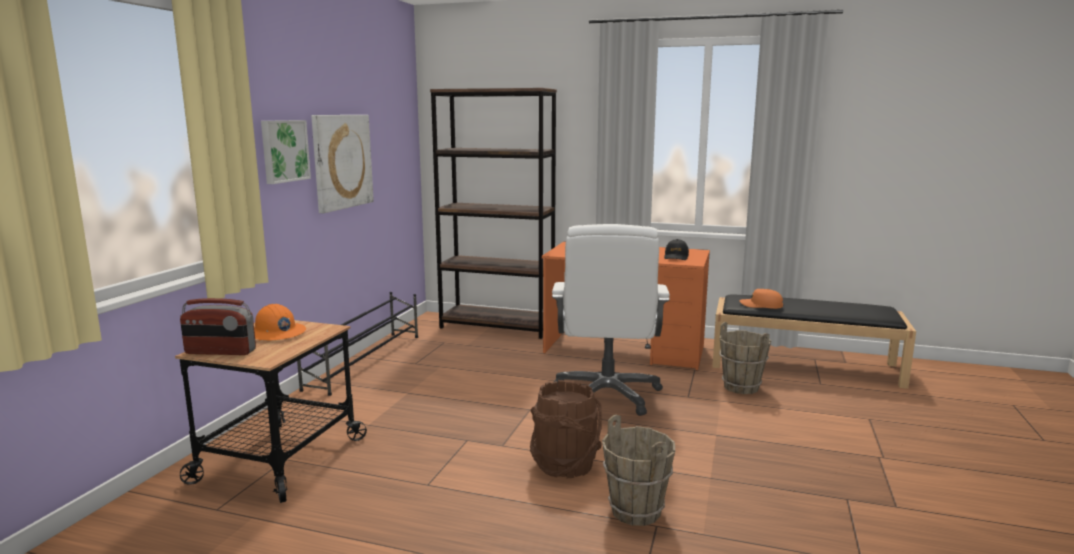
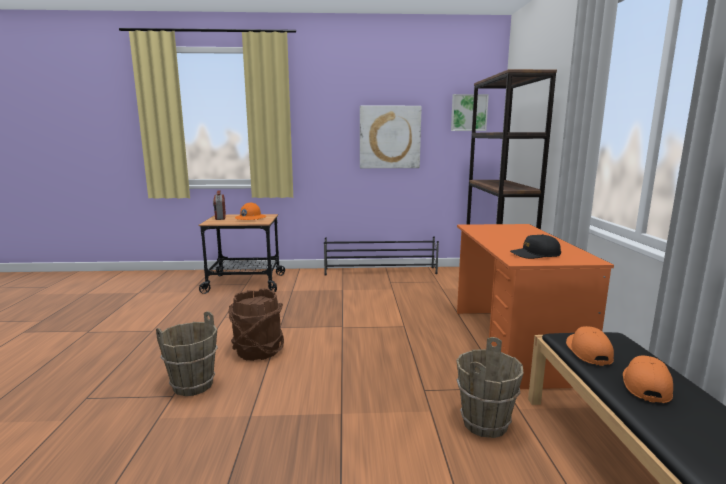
camera: 70 degrees right, 0 degrees up
(284, 151) = (331, 127): picture -> picture (468, 112)
(607, 395) = (393, 350): white office chair -> none
(805, 306) = (645, 385): none -> orange cap

